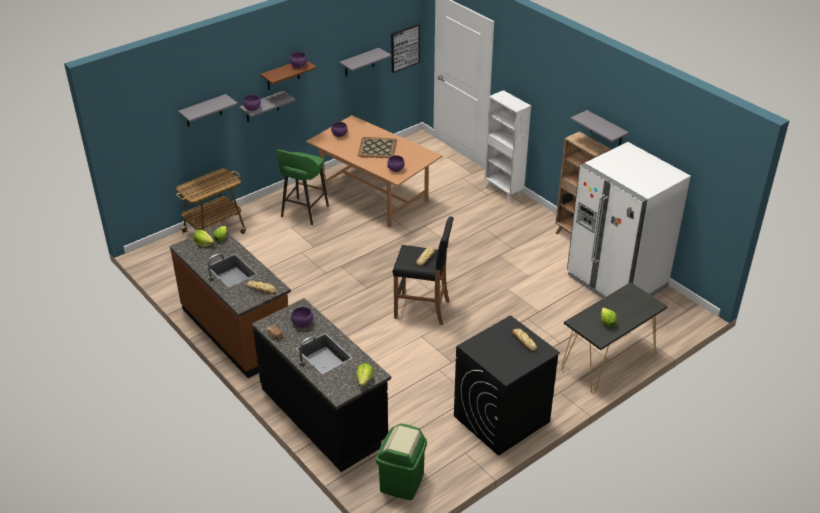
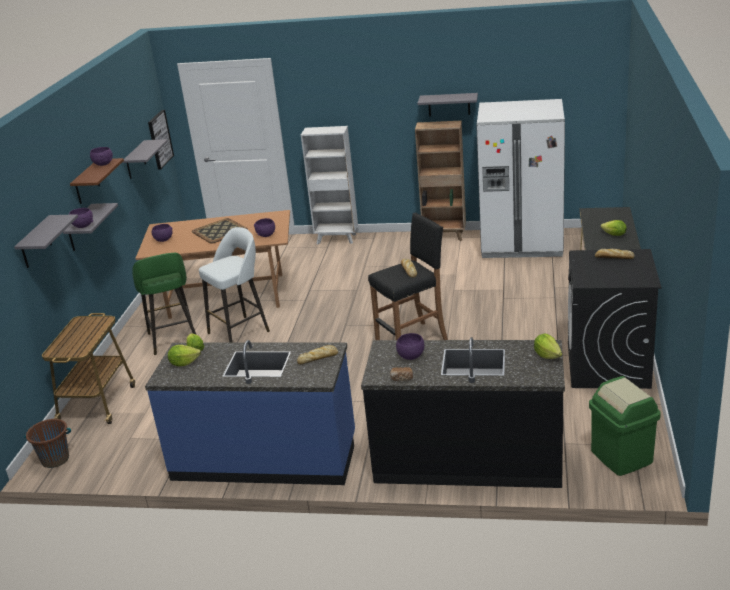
camera: 40 degrees left, 10 degrees down
(155, 255) = (55, 459): none -> brown bucket
(237, 331) = (265, 458): brown counter -> blue counter
(343, 231) = (240, 332): none -> white stool

